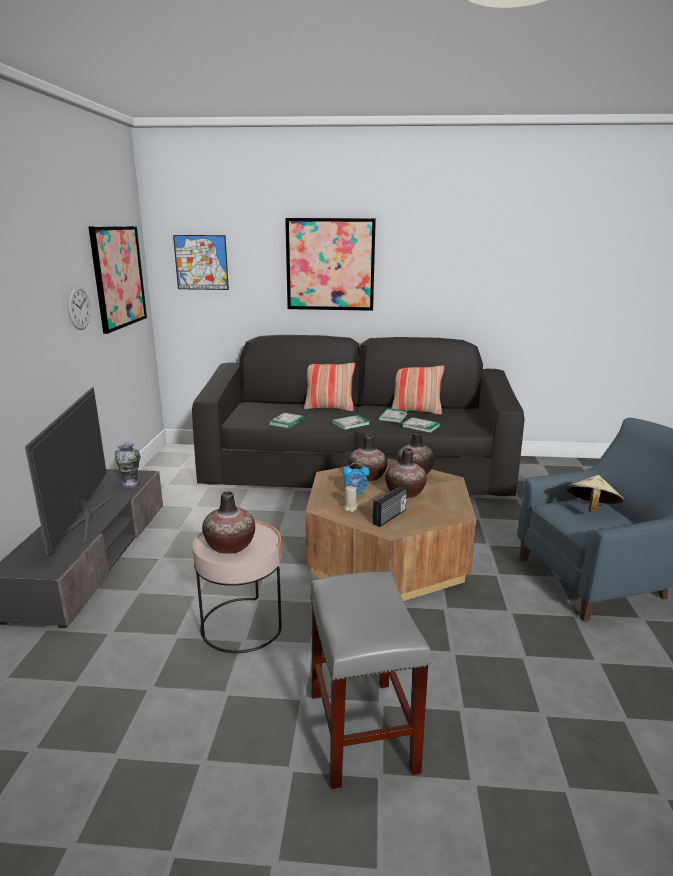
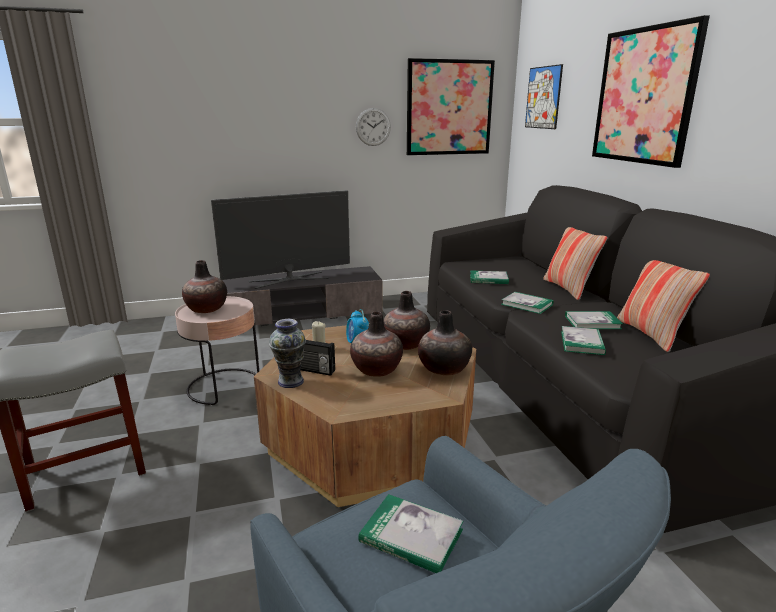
camera: 70 degrees right, 0 degrees up
(131, 483) = (351, 278): vase -> vase (291, 381)
(591, 509) = (411, 536): beige hat -> book

